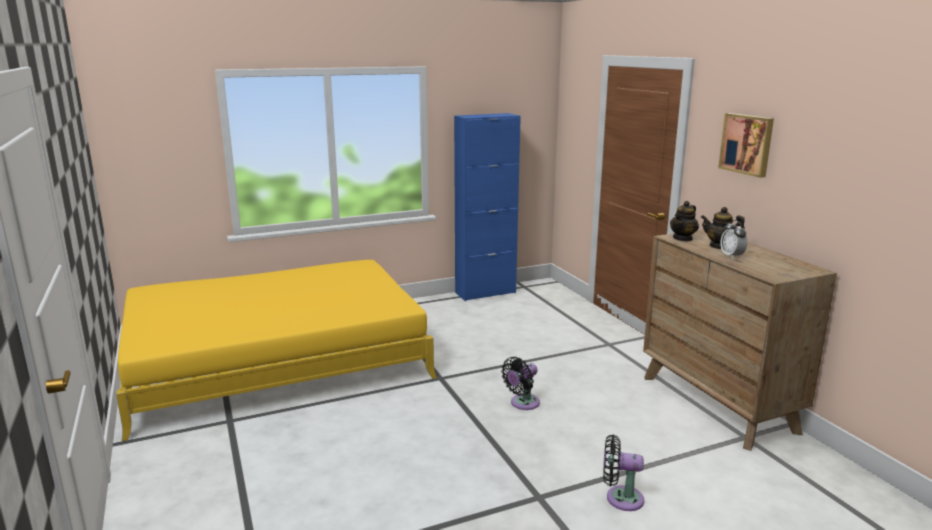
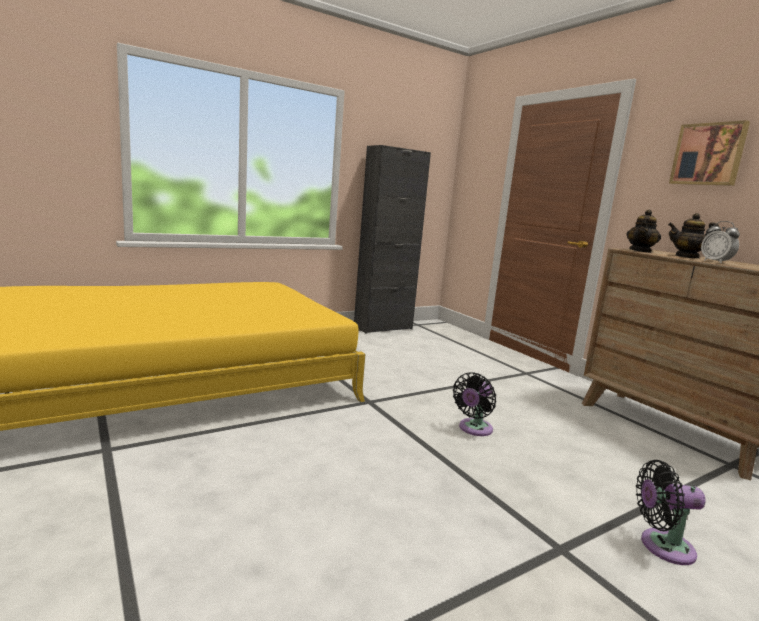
camera: 10 degrees left, 5 degrees down
(485, 293) = (383, 327): blue cabinet -> black cabinet

